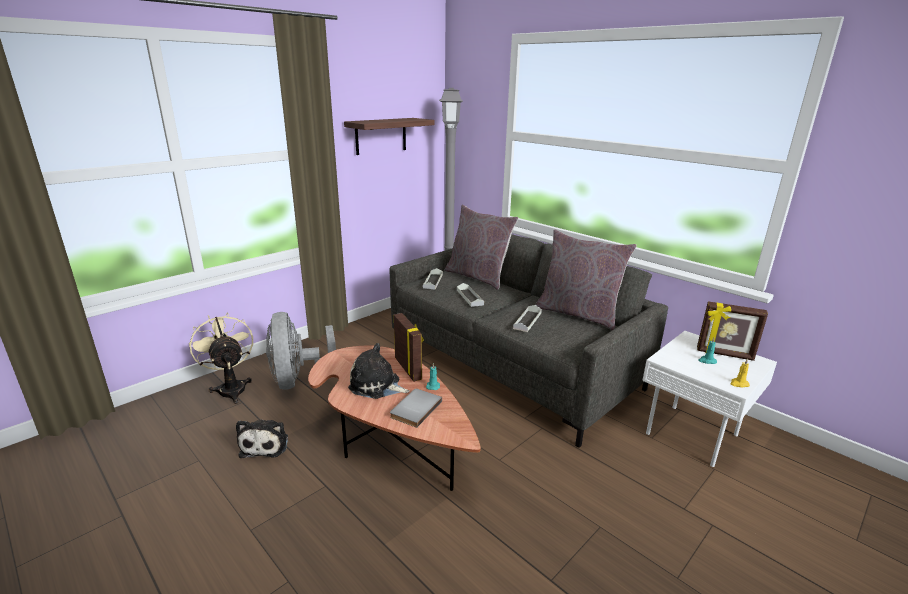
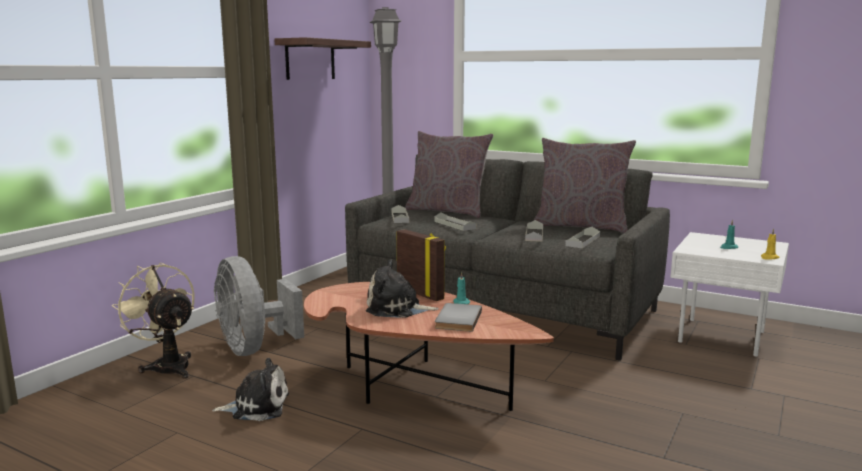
camera: 15 degrees left, 10 degrees down
(266, 444) = (257, 406): plush toy -> plush toy turned 75 degrees counterclockwise
(564, 336) = (583, 241): none -> grey tray
(724, 354) = (740, 242): picture frame -> none

